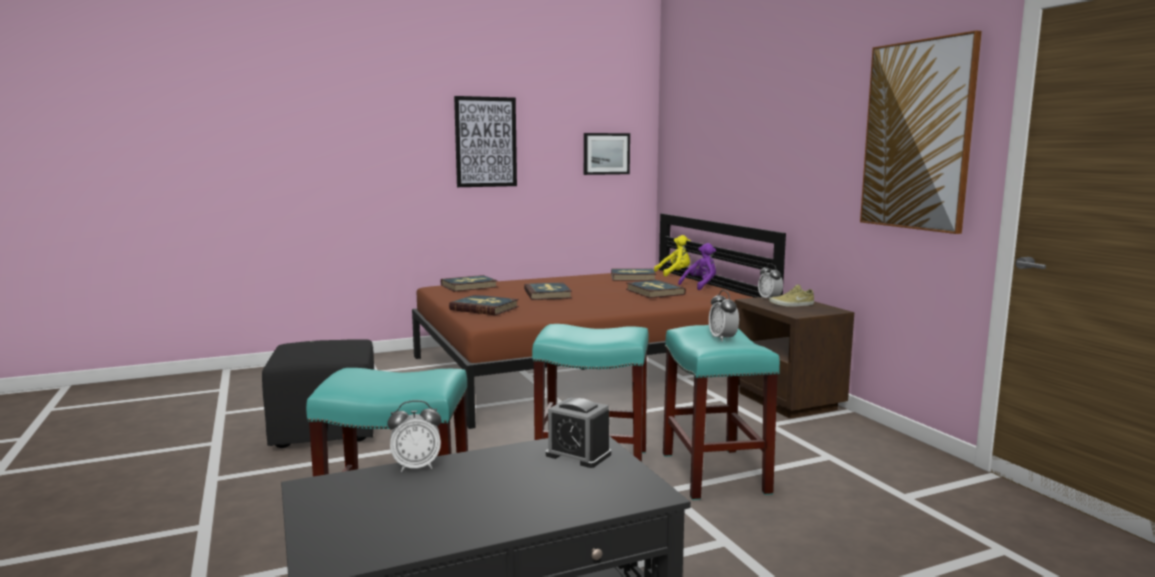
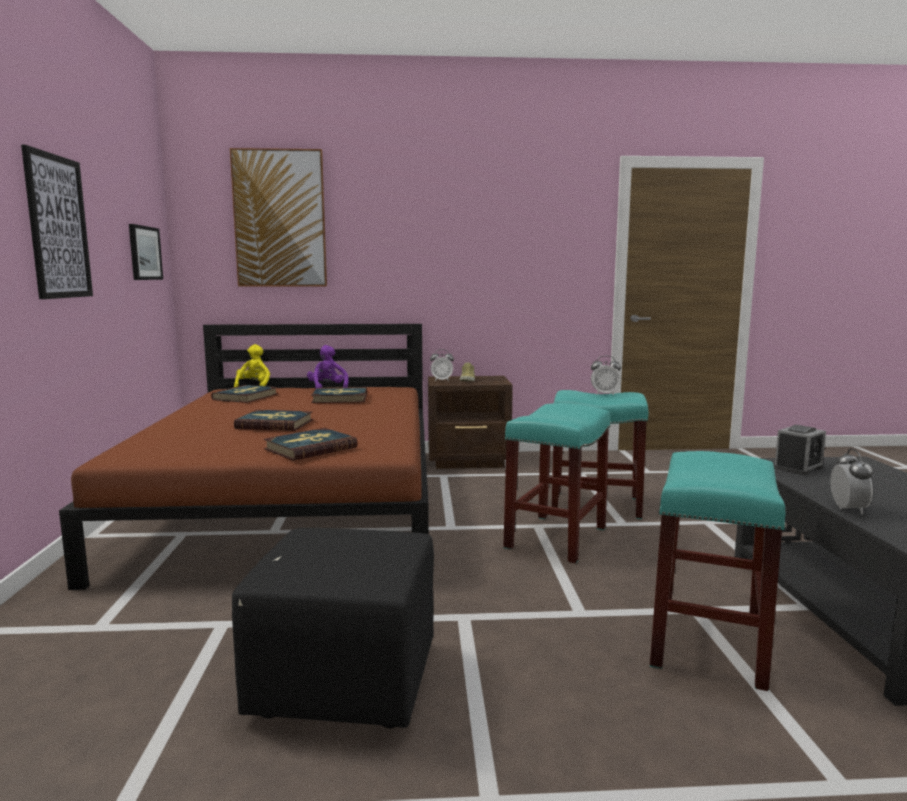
camera: 70 degrees left, 0 degrees up
(469, 286) = (151, 445): book -> none
(917, 135) = (548, 241): picture -> picture (280, 219)

